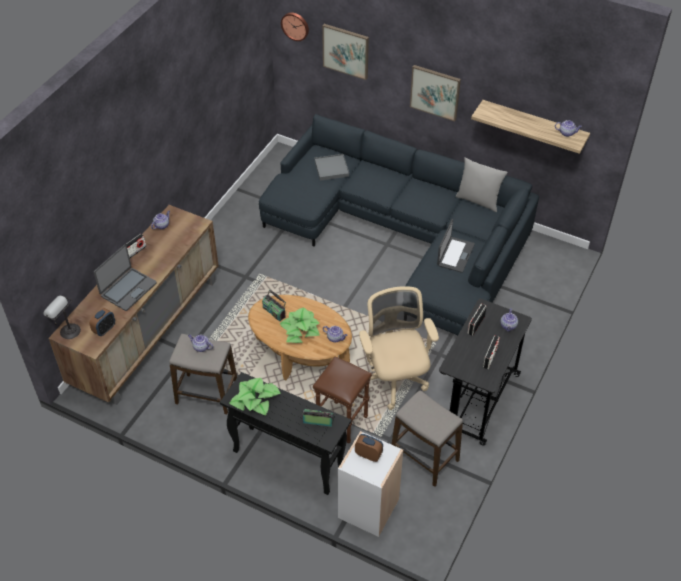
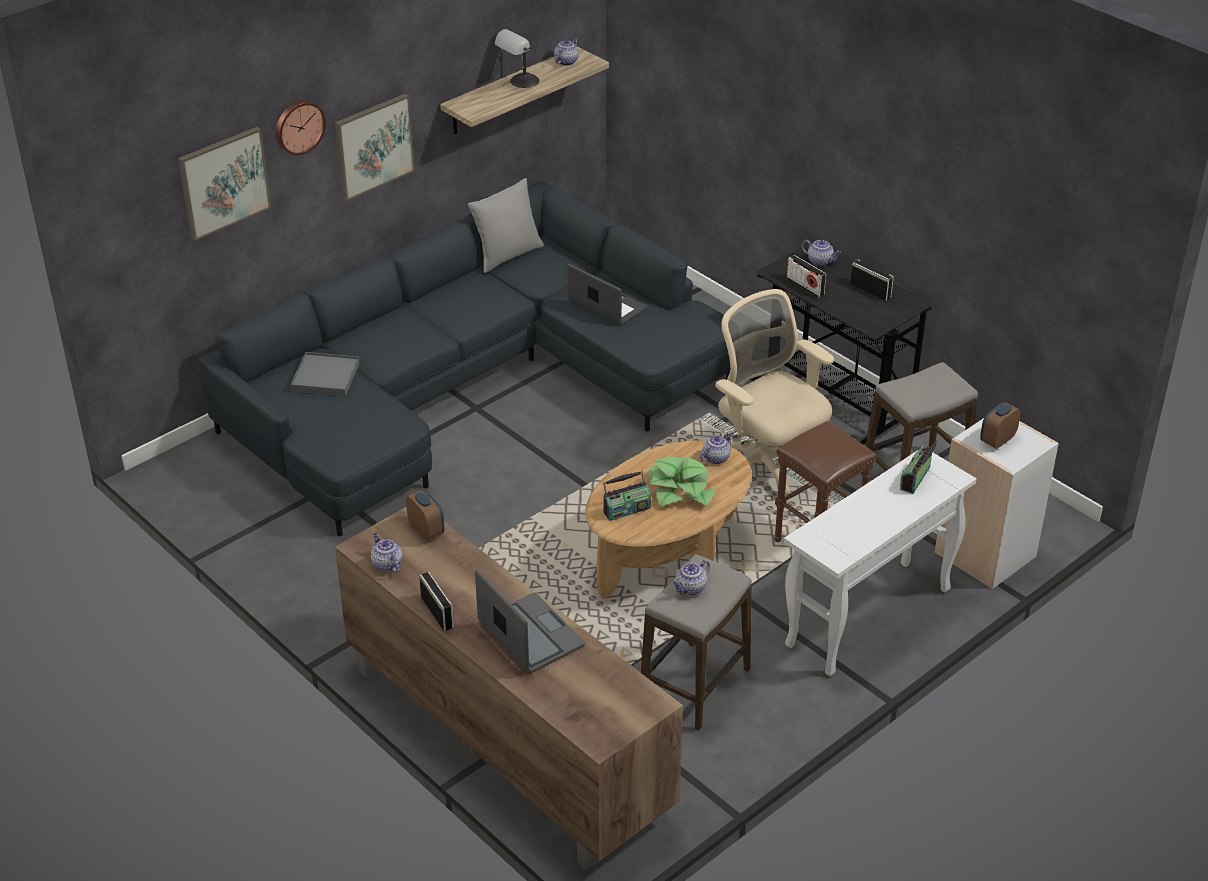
camera: 70 degrees left, 10 degrees down
(66, 330) = (590, 735): table lamp -> table lamp (520, 83)
(104, 329) = (615, 682): alarm clock -> alarm clock (426, 530)
(255, 399) = (848, 533): potted plant -> none
(287, 459) = (868, 618): black console table -> white console table
(295, 26) = (127, 201): wall clock -> wall clock (298, 126)
(395, 383) = (766, 471): beige office chair -> beige office chair turned 45 degrees clockwise

